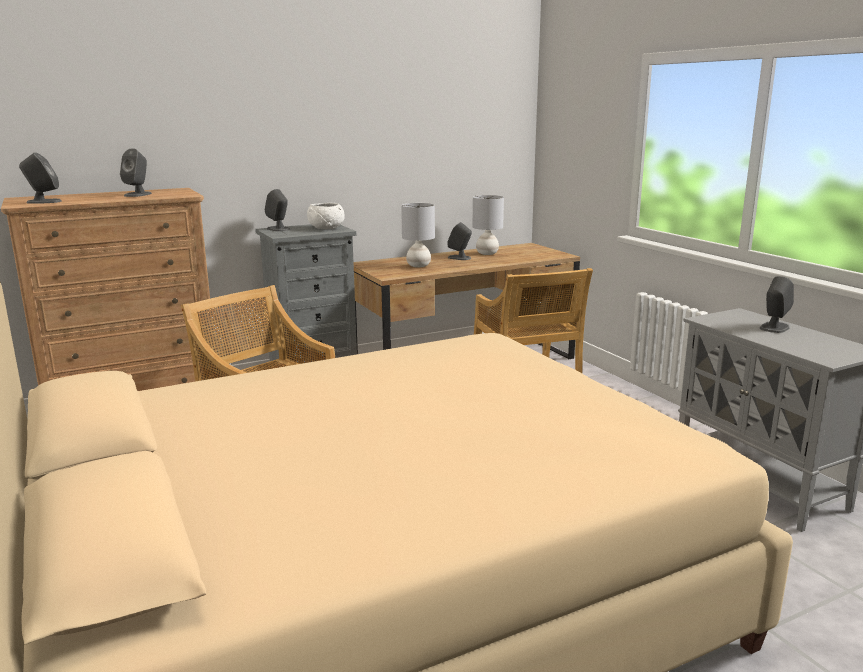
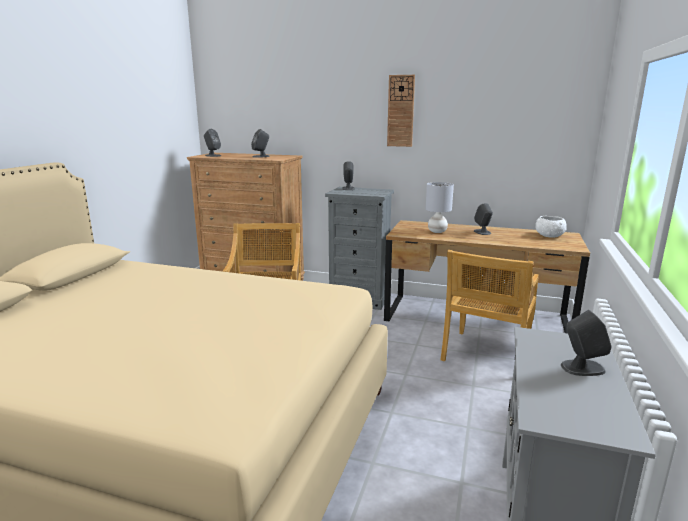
camera: 45 degrees right, 0 degrees up
(326, 227) = (375, 192): white bowl -> white bowl (549, 235)
(331, 114) = (400, 111): none -> wall clock
(487, 254) = (513, 233): grey table lamp -> none

